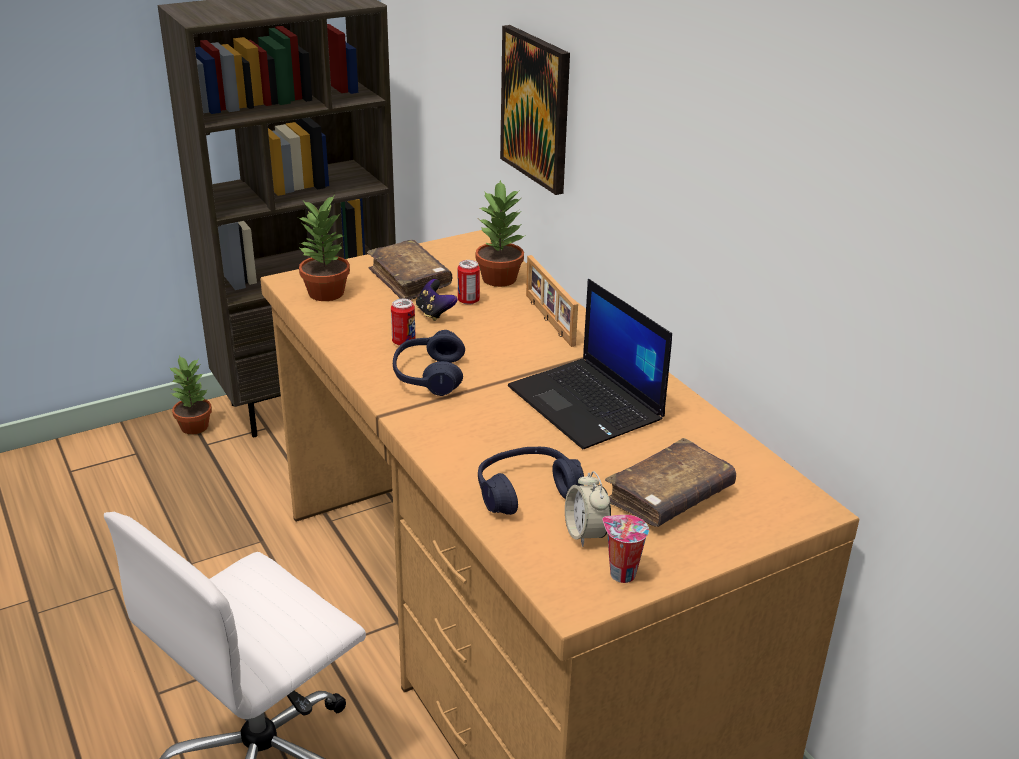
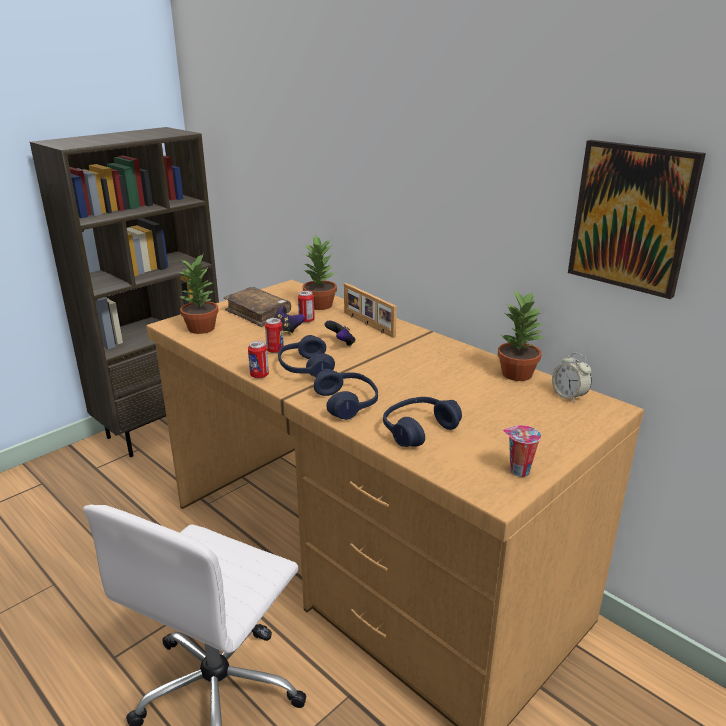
camera: 15 degrees left, 5 degrees down
(195, 426) = (83, 457): potted plant -> potted plant (516, 373)
(365, 376) = (259, 375): none -> can
(456, 436) = (347, 403): none -> blue headphones
(495, 345) = (341, 343): none -> game controller
(536, 108) = (332, 184): picture -> picture (632, 217)
(585, 533) = (477, 449): alarm clock -> alarm clock (569, 396)
(587, 404) = (426, 369): laptop -> none
(669, 497) = (517, 417): brown book -> none

